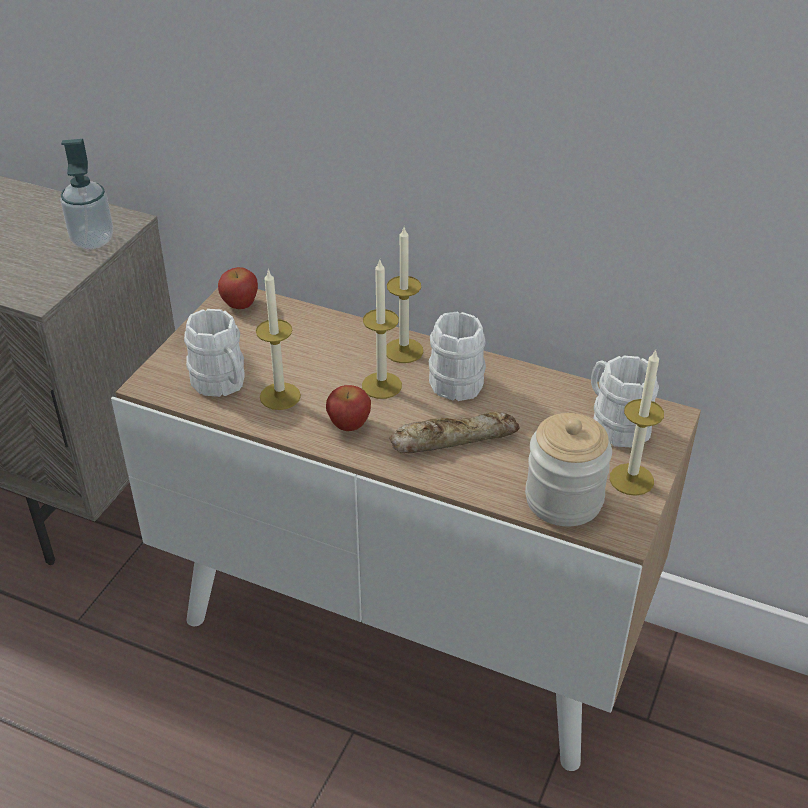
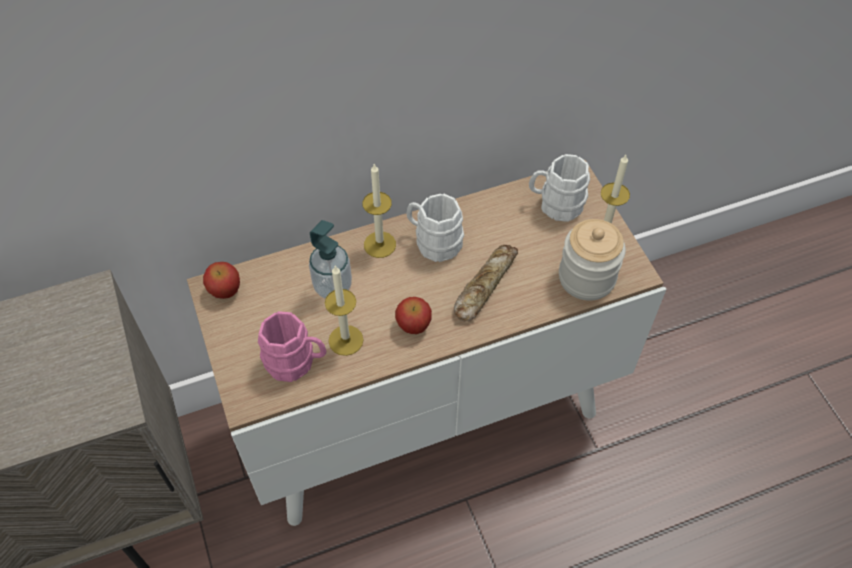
camera: 45 degrees left, 15 degrees up
(92, 240) = (90, 328): soap dispenser -> soap dispenser (333, 287)
(222, 384) = (296, 362): white mug -> pink mug
(381, 385) = (398, 281): candle -> none

